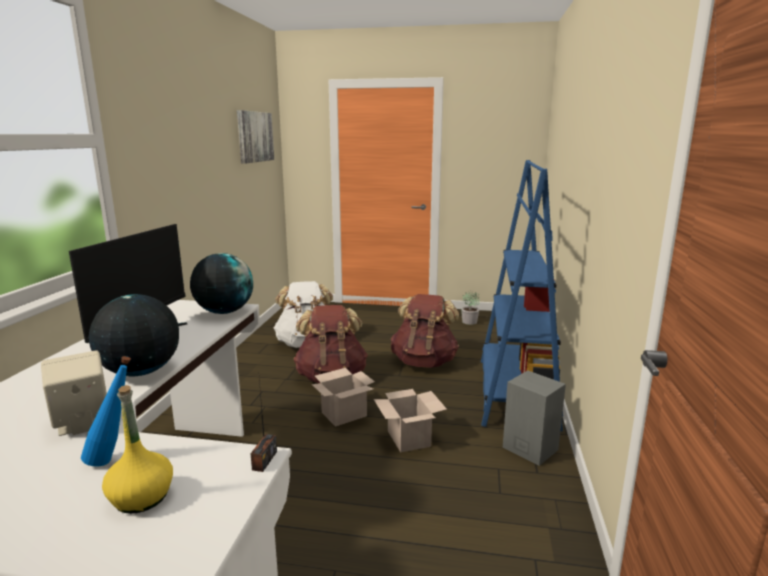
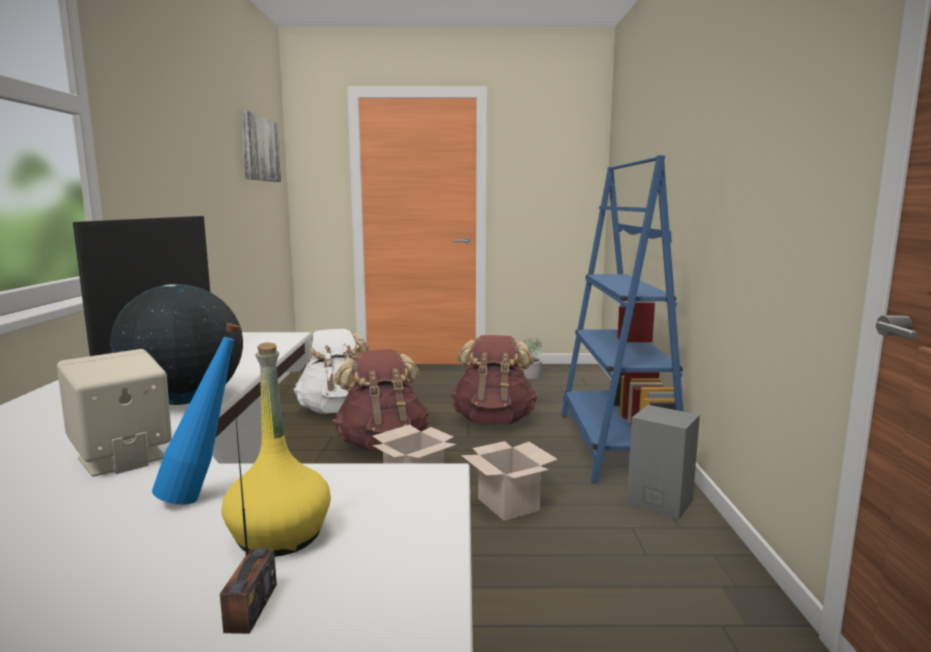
camera: 10 degrees left, 5 degrees down
(224, 312) = (268, 340): globe -> none
(264, 460) = (441, 478): radio -> radio (250, 607)

